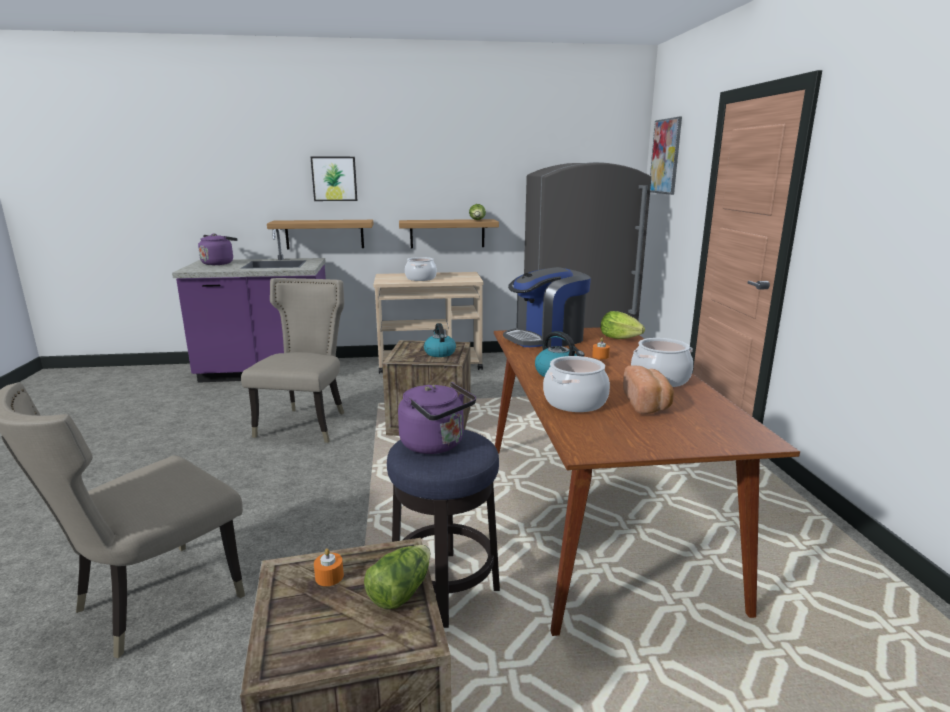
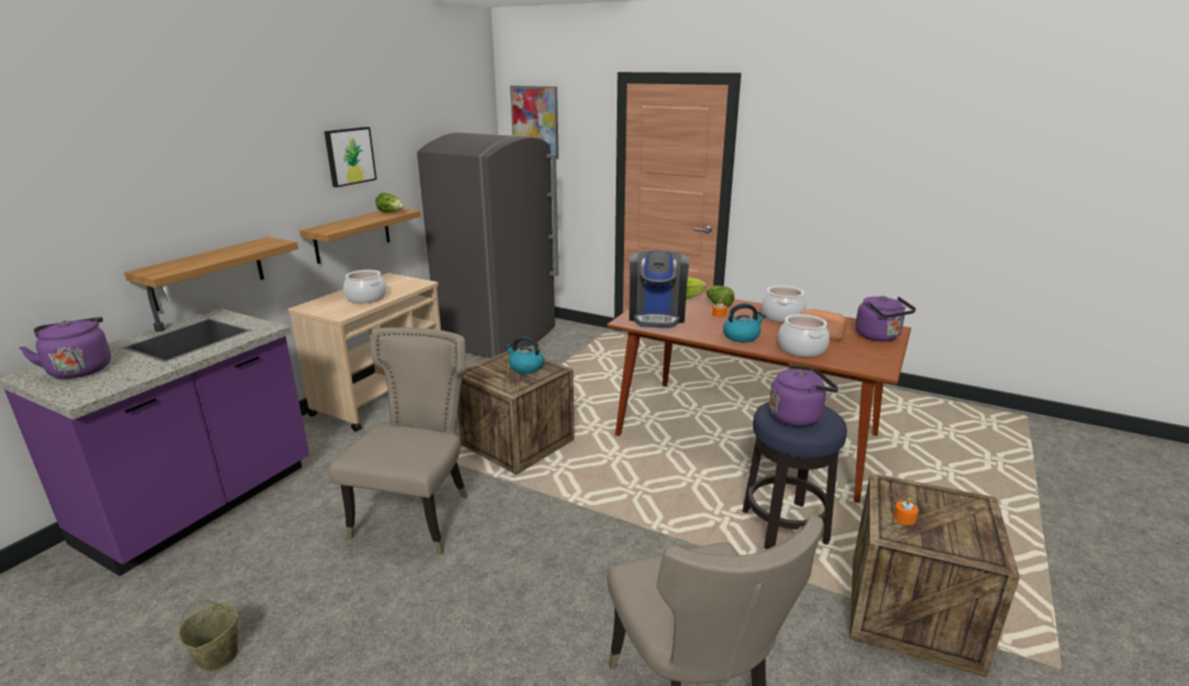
camera: 55 degrees left, 5 degrees up
(146, 426) = (218, 657): none -> beige bucket
(306, 424) = (418, 515): beige chair -> beige chair turned 60 degrees clockwise
(334, 178) = (208, 188): picture -> picture (349, 156)
(400, 591) = (931, 496): lettuce -> lettuce (718, 304)
(707, 435) = (879, 337): none -> purple kettle

